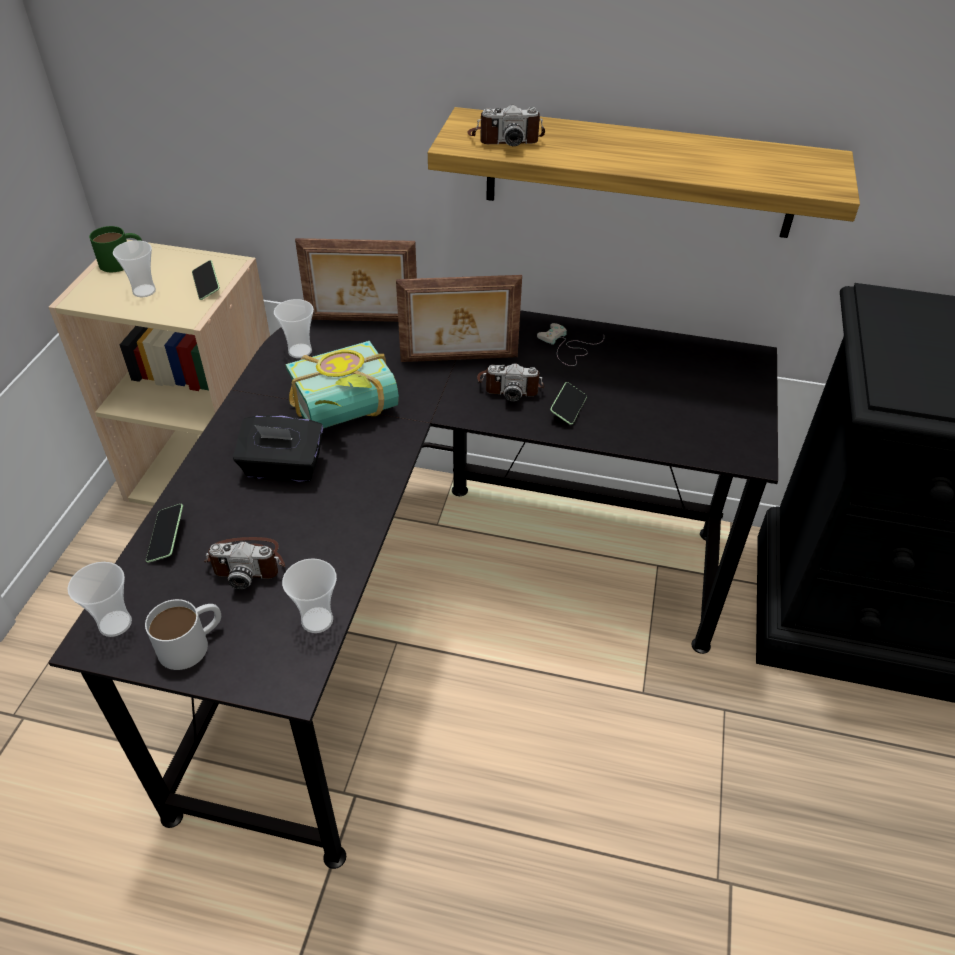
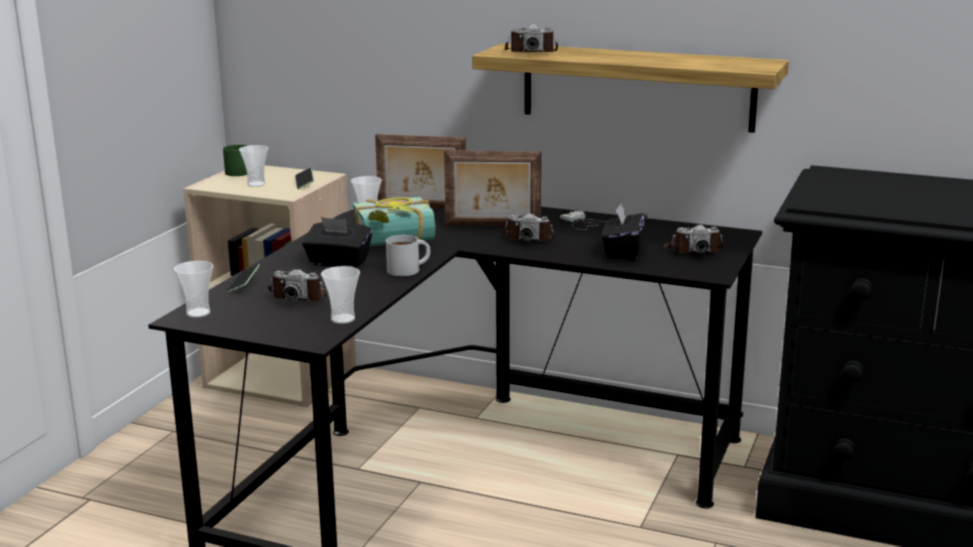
camera: 10 degrees right, 25 degrees down
(192, 643) = (250, 322): white mug -> white mug (409, 269)
(568, 409) = (571, 249): phone -> none
(631, 410) = (623, 251): none -> black tissue box
(712, 400) = (693, 250): none -> camera

